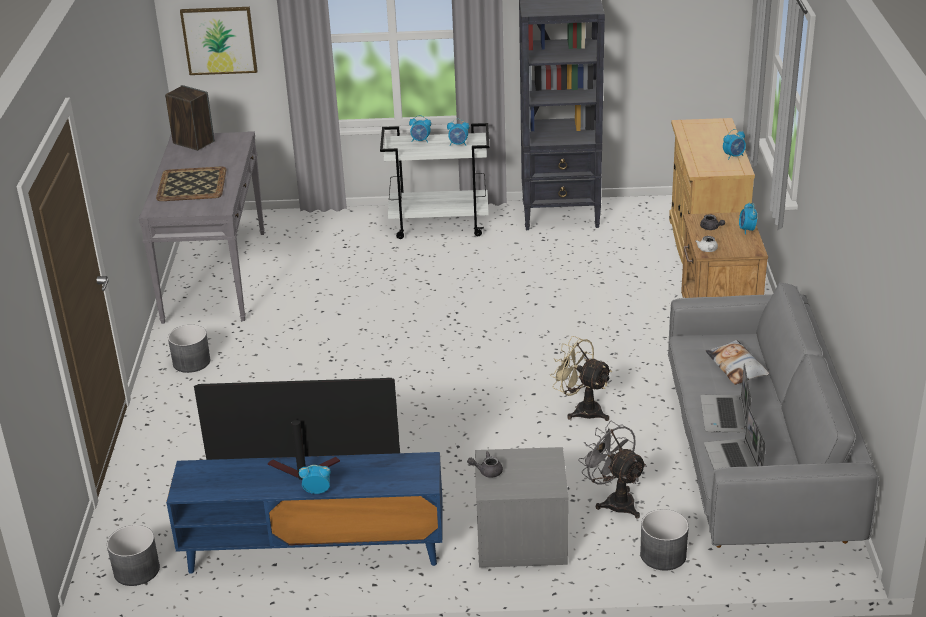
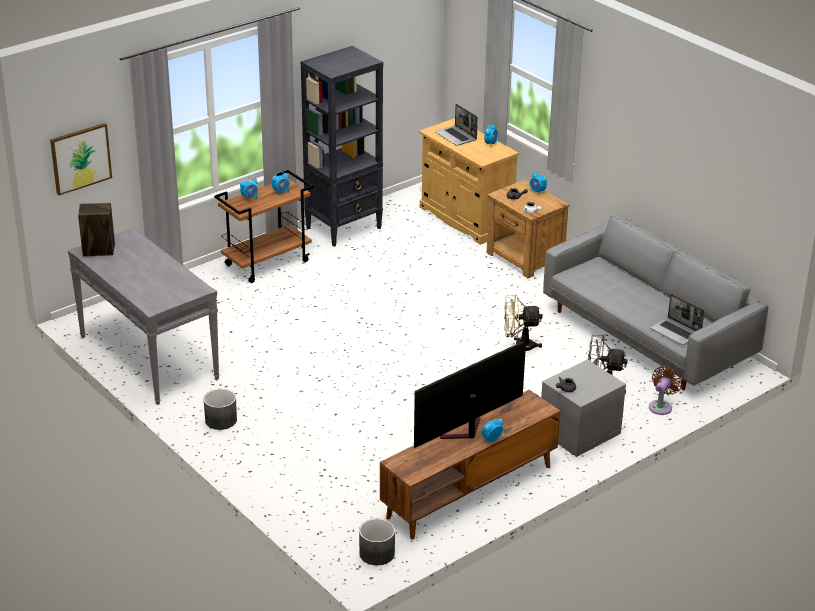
camera: 40 degrees left, 0 degrees up
(191, 184) = (149, 280): tray -> none
(313, 550) = (469, 492): blue tv stand -> brown tv stand
(440, 224) = (267, 263): white cart -> brown cart
(662, 555) = (661, 406): grey planter -> brown fan
(725, 416) = (640, 309): laptop -> laptop (456, 136)
(736, 367) = (612, 279): pillow -> none

